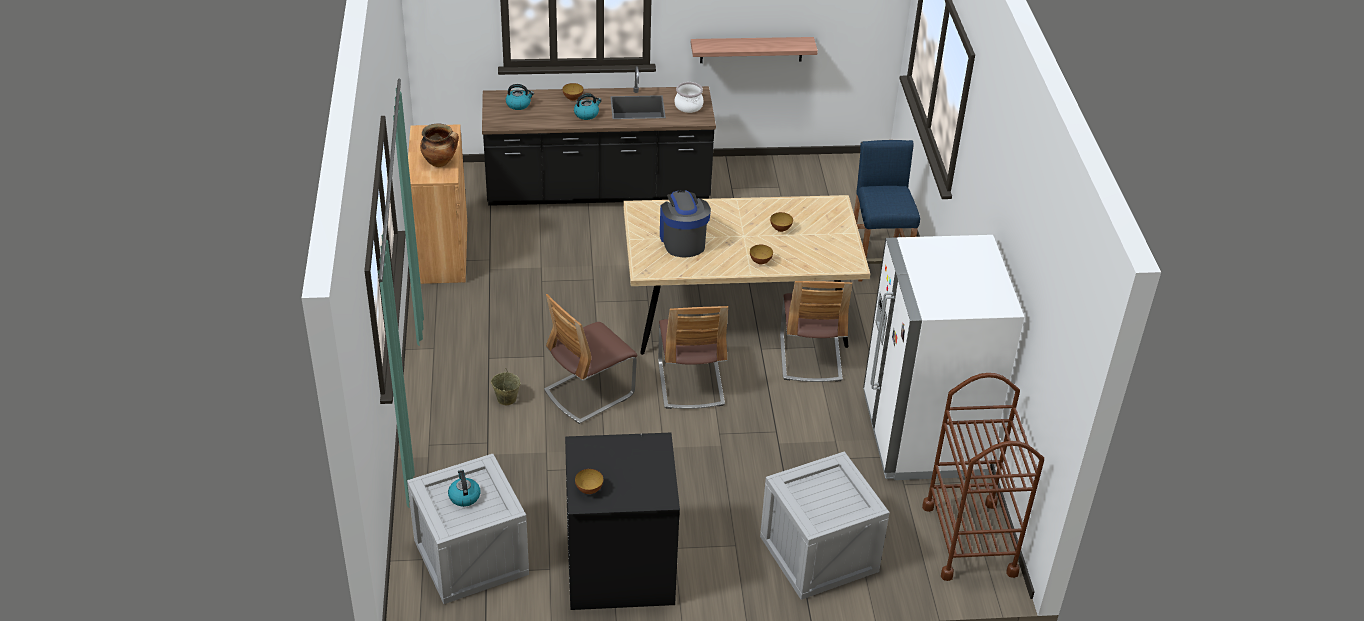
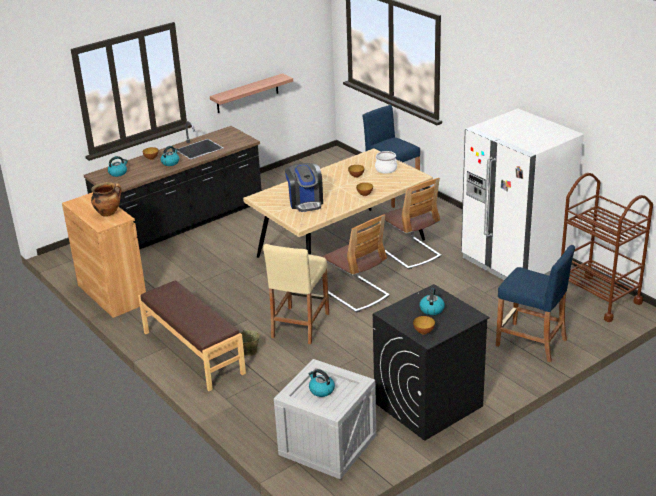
camera: 30 degrees left, 10 degrees down
(450, 370) = (192, 353): none -> brown bench
(589, 393) = (299, 325): chair -> beige stool
(630, 465) = (431, 309): none -> kettle
(683, 240) = (305, 202): coffee machine -> coffee machine turned 150 degrees counterclockwise
(688, 106) = (231, 138): cooking pot -> cooking pot (386, 169)
(818, 555) = (531, 342): crate -> blue stool

